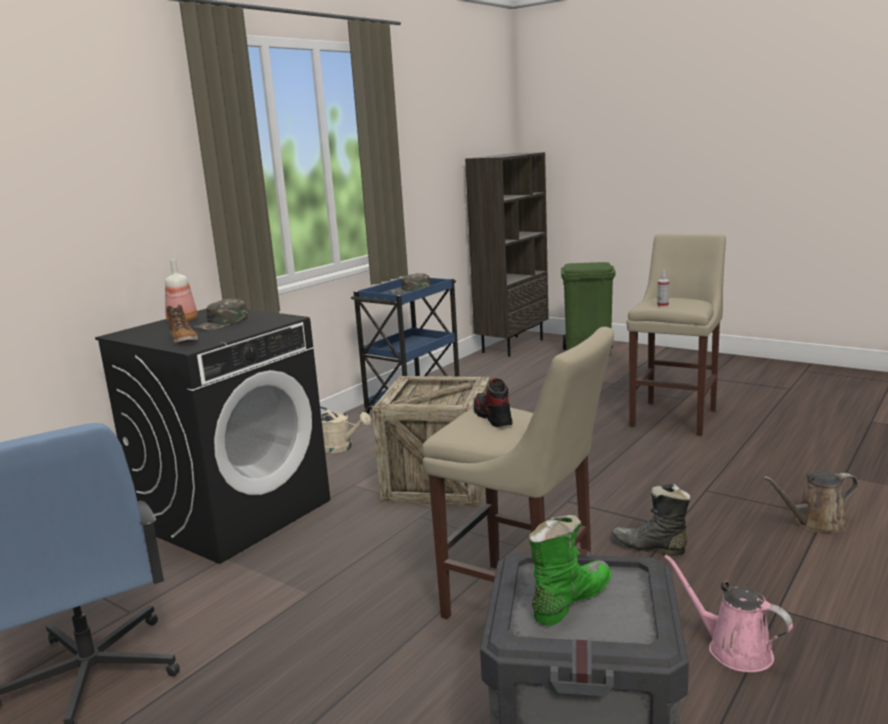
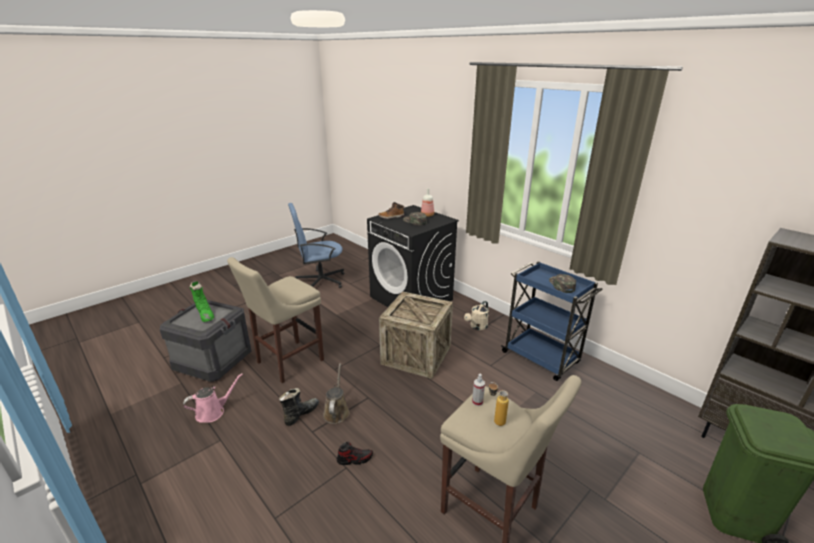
camera: 100 degrees right, 10 degrees up
(492, 417) = (293, 288): shoe -> shoe (354, 459)
(678, 301) = (495, 420): none -> bottle
(815, 523) = (270, 506): brown watering can -> brown watering can (336, 411)

